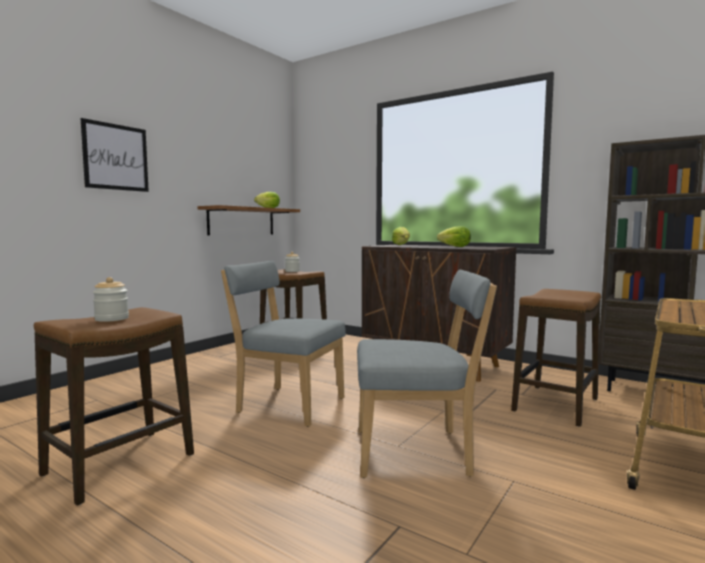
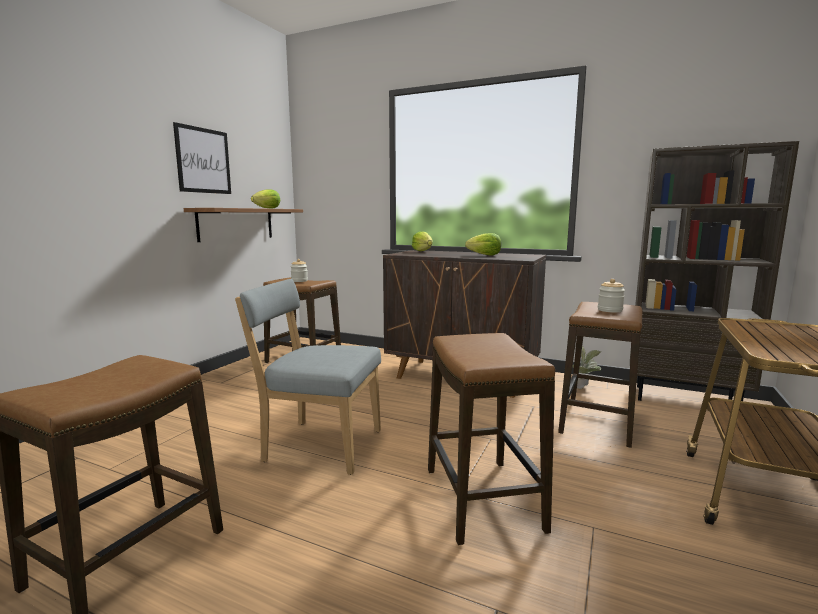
camera: 10 degrees left, 5 degrees up
(111, 319) = (104, 382): jar -> jar (610, 310)
(116, 157) = (74, 148): picture -> picture (203, 160)
(418, 453) = (483, 499): grey chair -> stool
(554, 378) = (584, 388): none -> potted plant

